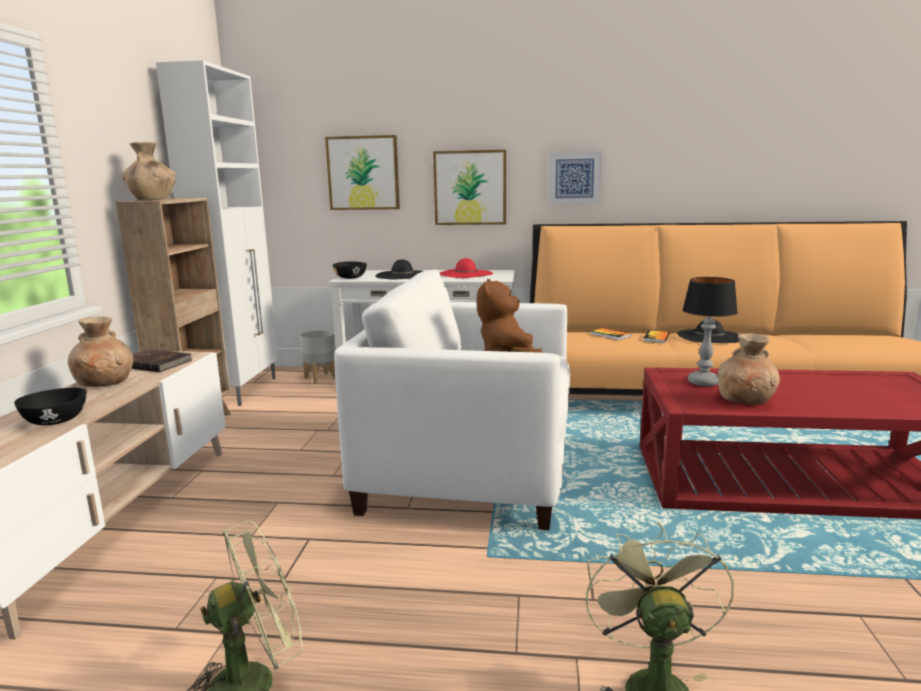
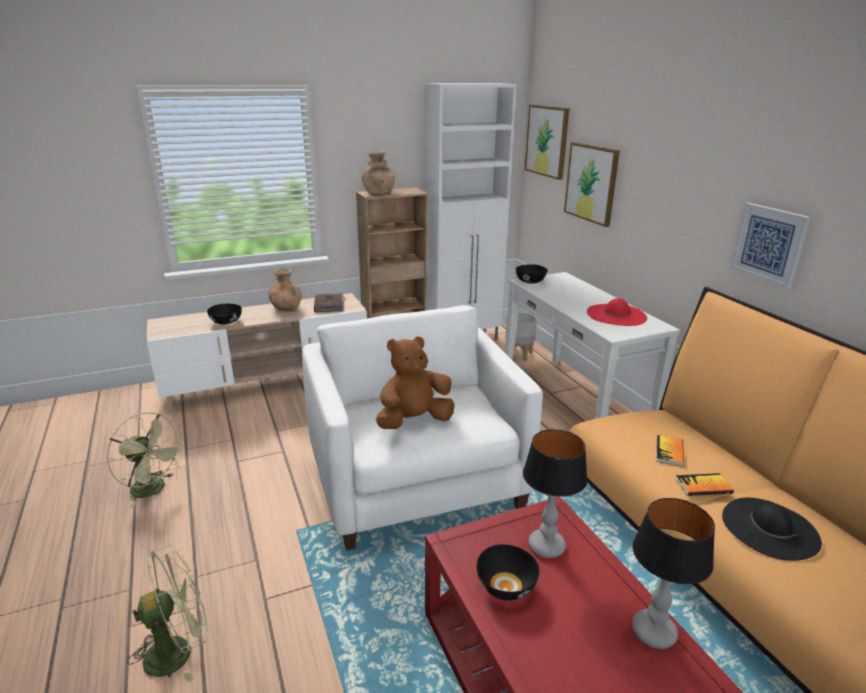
camera: 60 degrees right, 10 degrees up
(402, 275) = (570, 294): black hat -> none
(470, 188) = (665, 223): picture -> picture (547, 141)
(745, 400) = (507, 586): brown vase -> black bowl
(802, 376) = (653, 633): none -> table lamp

